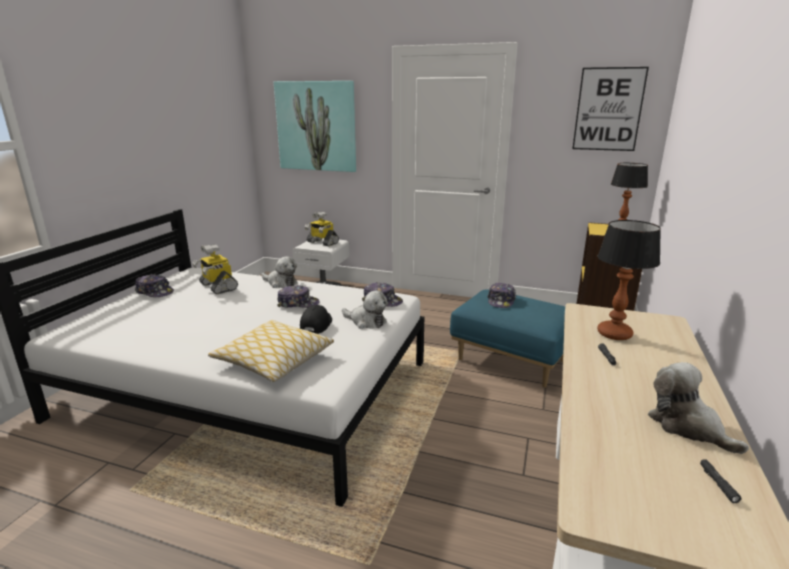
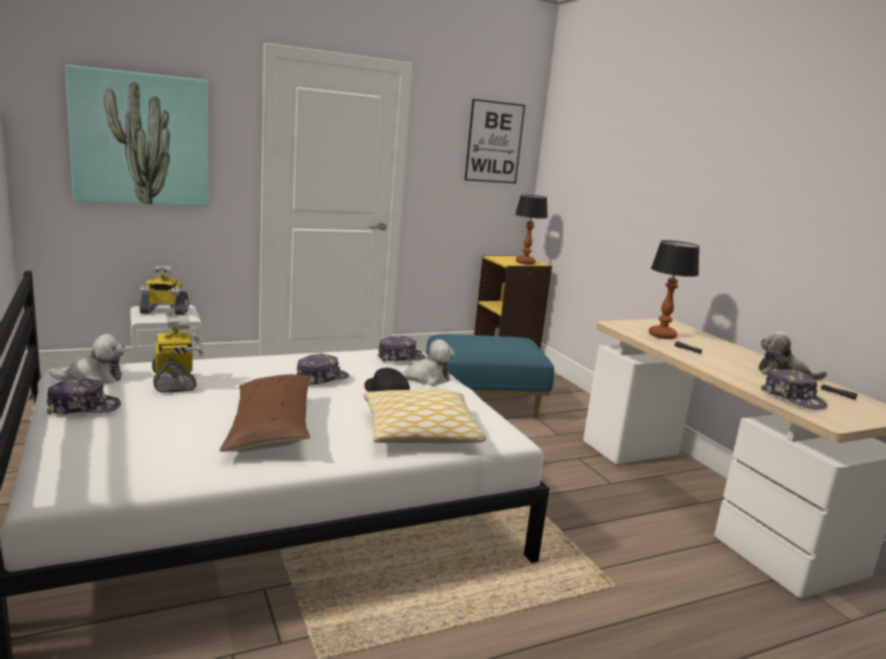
camera: 45 degrees left, 5 degrees down
(204, 328) = (270, 427): none -> brown pillow
(217, 287) = (175, 381): toy robot -> toy robot turned 120 degrees counterclockwise
(280, 283) = (247, 362): plush toy -> plush toy (94, 378)
(501, 301) = (473, 341): cap -> cap (793, 398)

